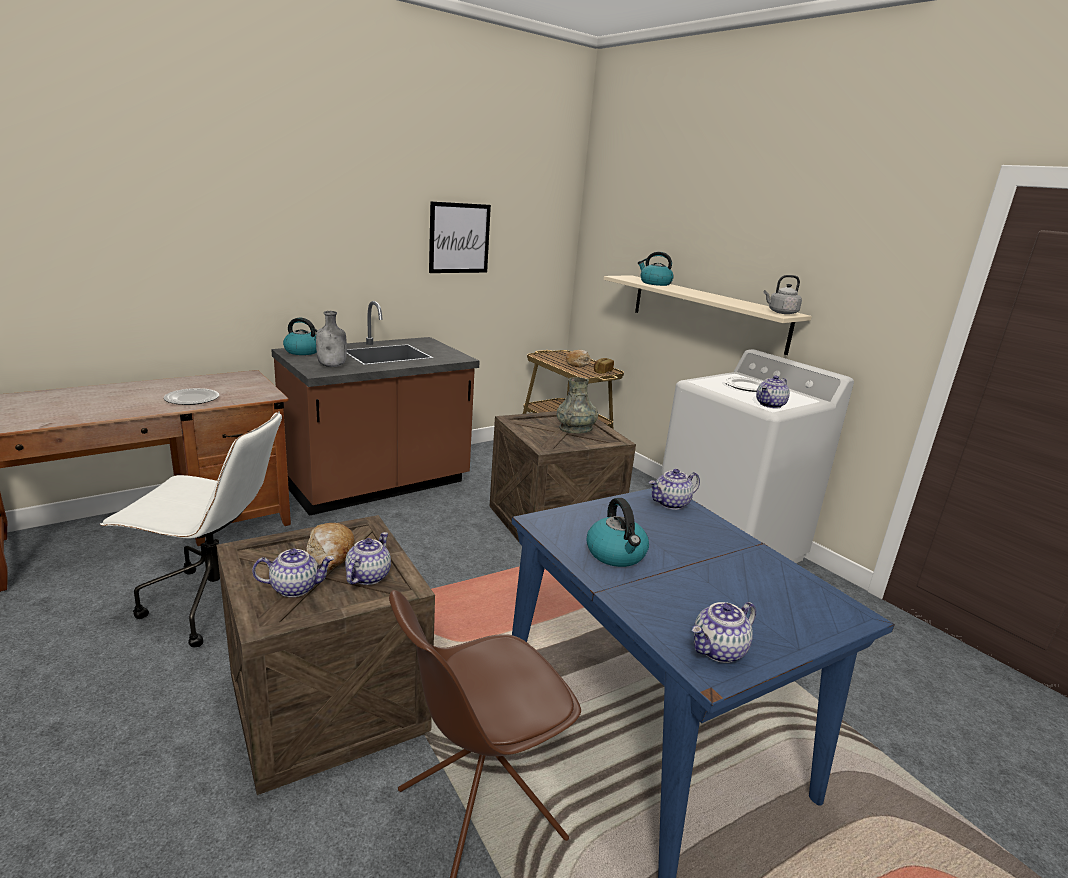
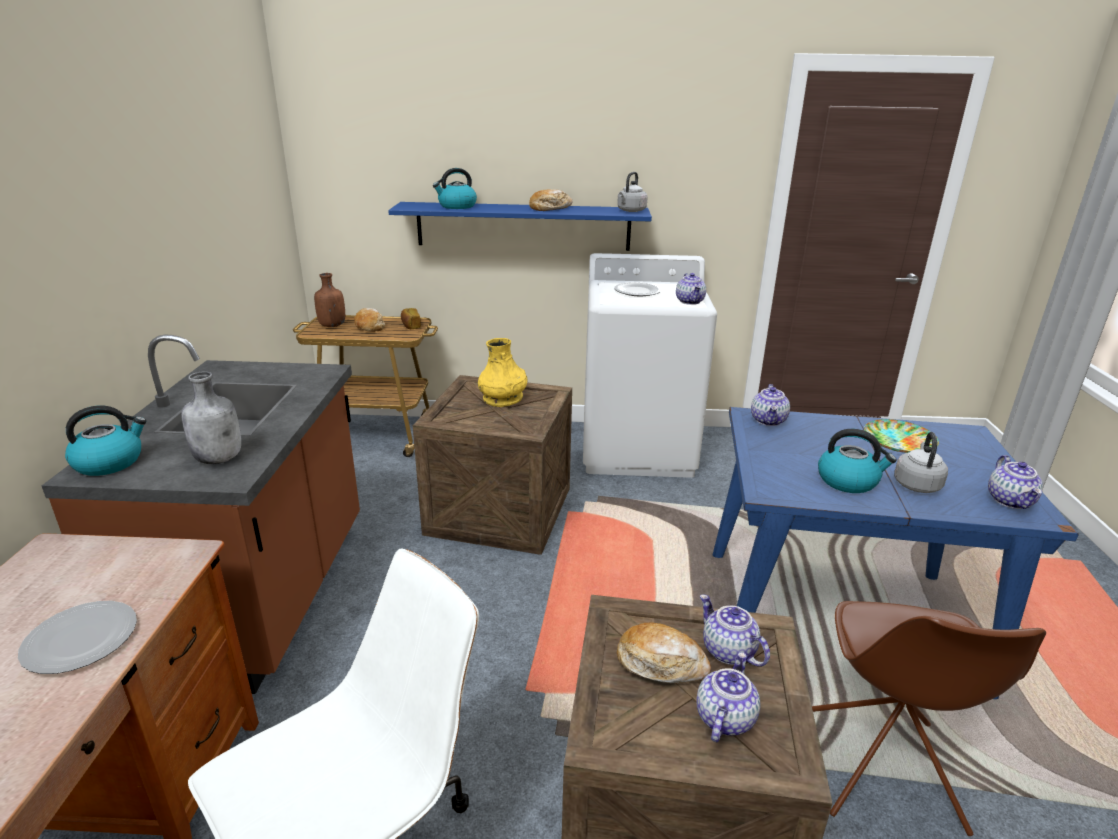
camera: 50 degrees left, 5 degrees up
(459, 238) = (195, 200): picture -> none
(559, 356) = (332, 325): none -> brown bottle
(575, 429) = (503, 398): grey vase -> yellow vase
(666, 590) = (916, 484): none -> grey kettle
(707, 312) = (523, 226): beige shelf -> blue shelf
(719, 297) = (550, 208): none -> bread
(746, 571) = (898, 441): none -> plate

